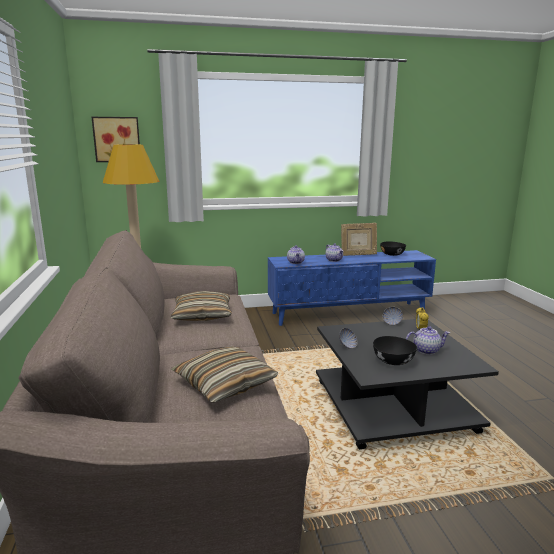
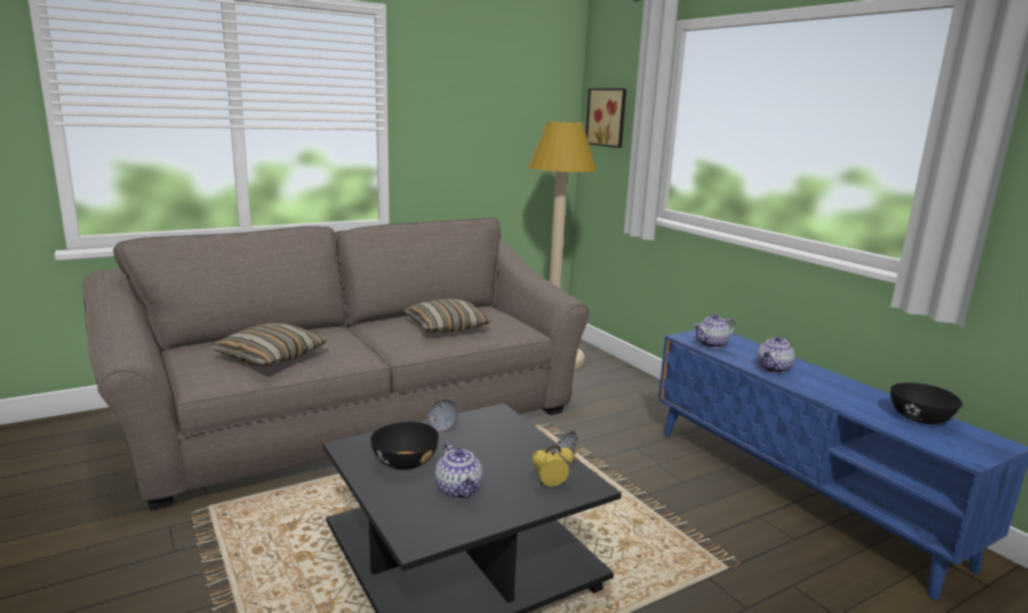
camera: 70 degrees right, 0 degrees up
(358, 255) = (850, 386): picture frame -> none

